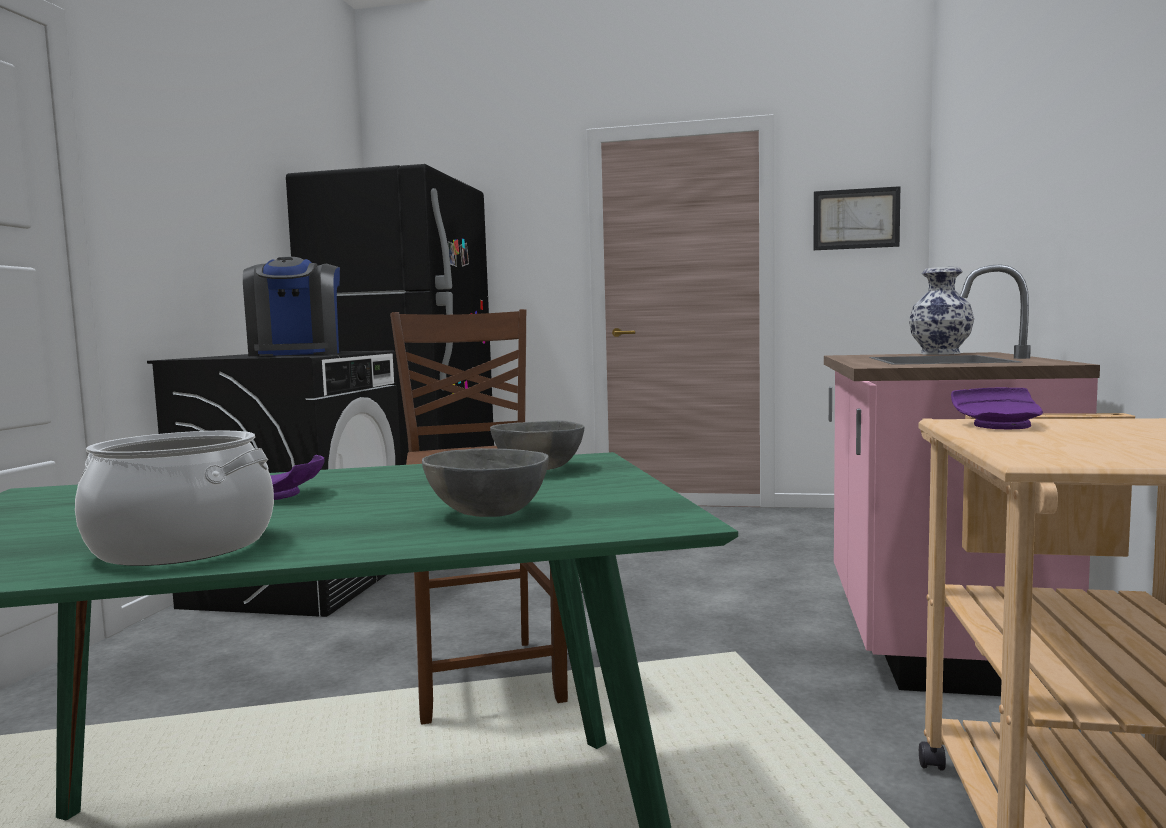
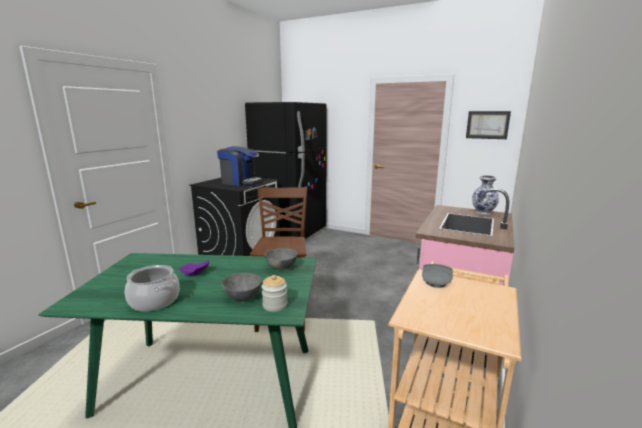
camera: 15 degrees right, 10 degrees up
(297, 354) = (240, 182): coffee machine -> coffee machine turned 75 degrees counterclockwise
(607, 514) = (275, 305): none -> jar
(1000, 425) = (436, 282): purple plate -> grey plate

